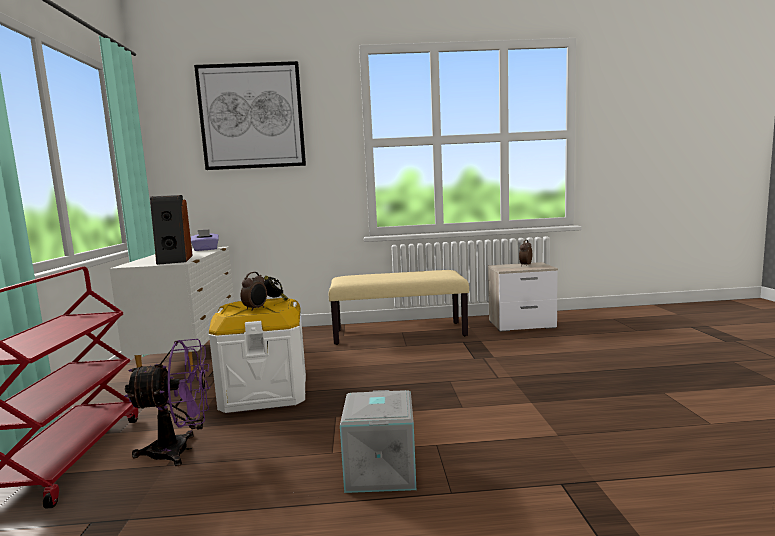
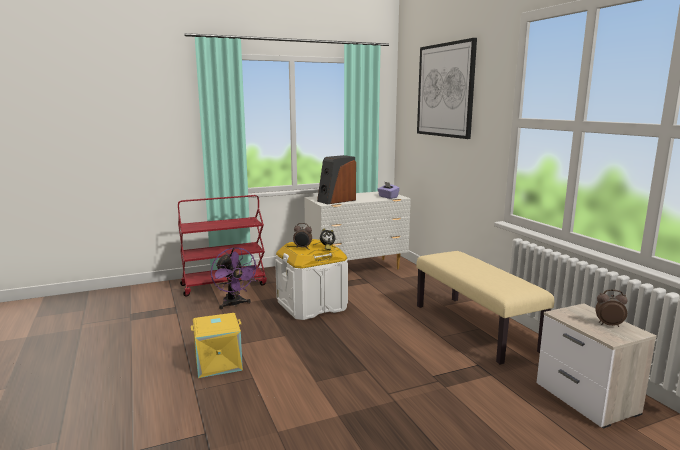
camera: 70 degrees right, 5 degrees up
(379, 470) = (218, 362): grey storage box -> yellow storage box

